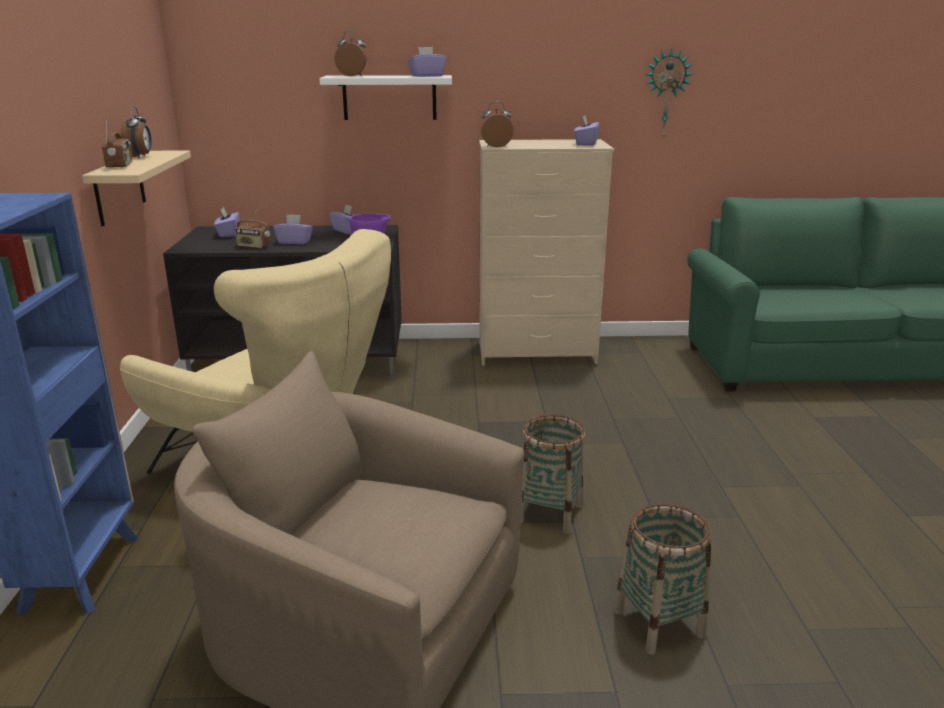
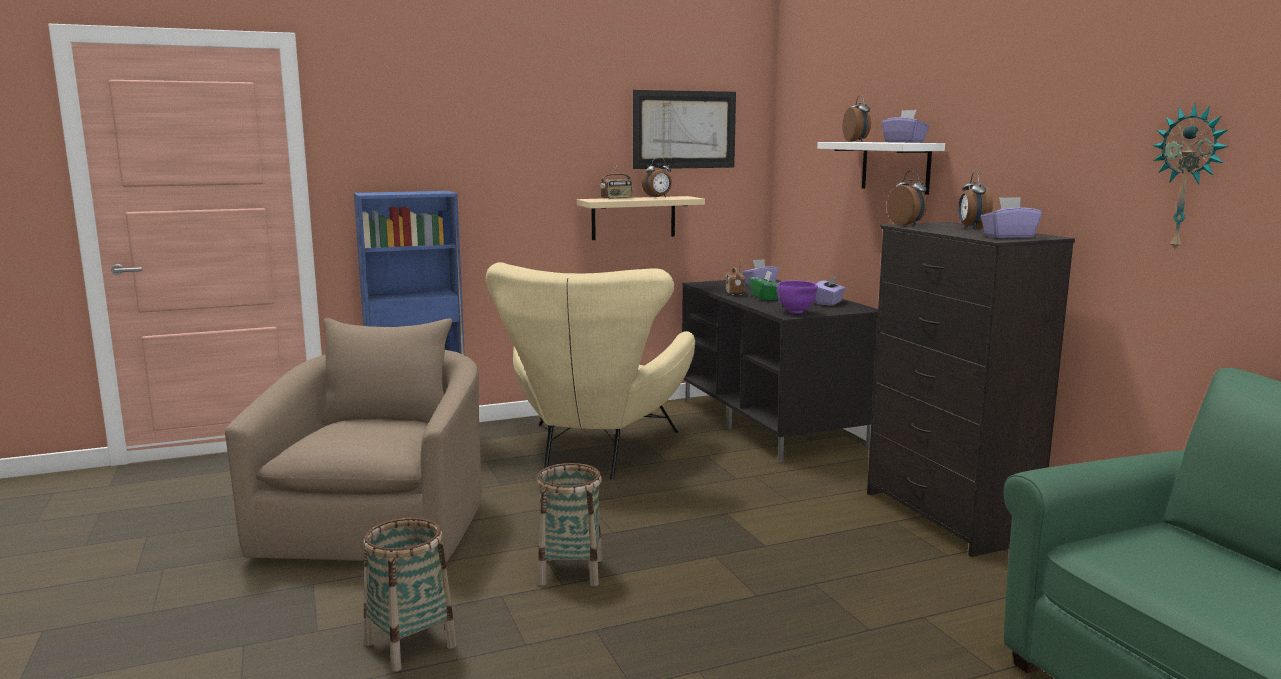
camera: 70 degrees right, 10 degrees down
(127, 68) = (684, 129): none -> picture
(294, 242) = (765, 298): purple tissue box -> green tissue box
(529, 141) = (972, 228): none -> alarm clock
(538, 353) = (948, 517): beige dresser -> black dresser

